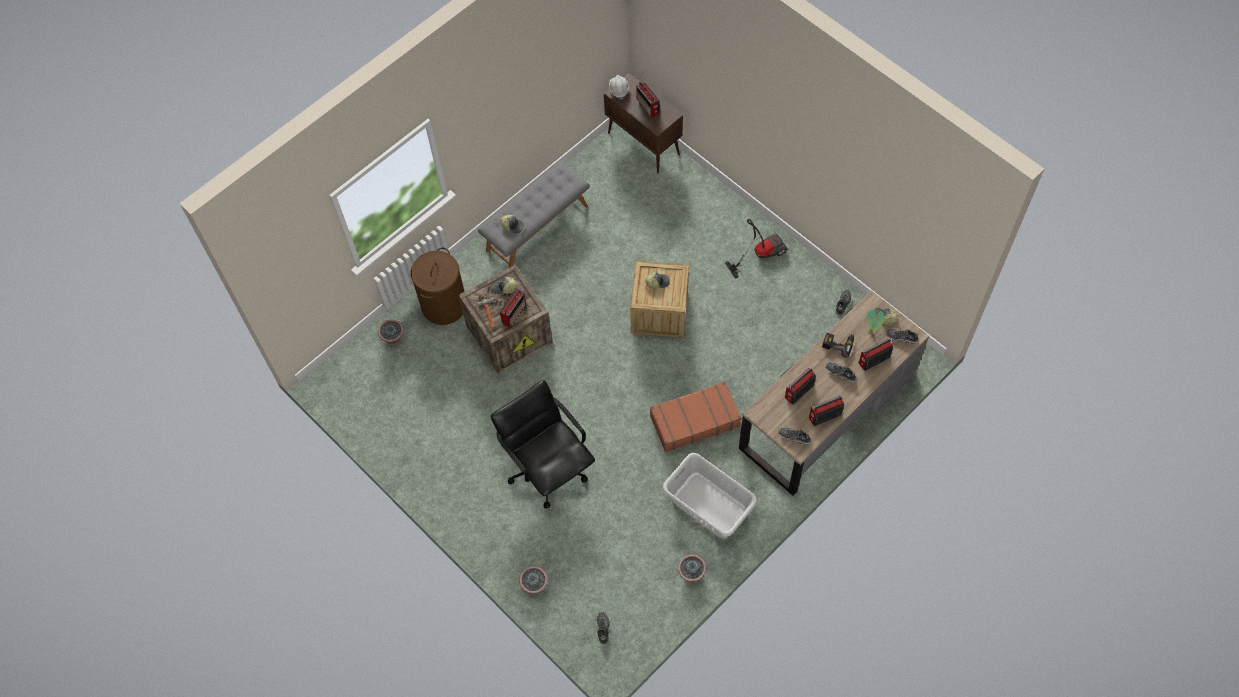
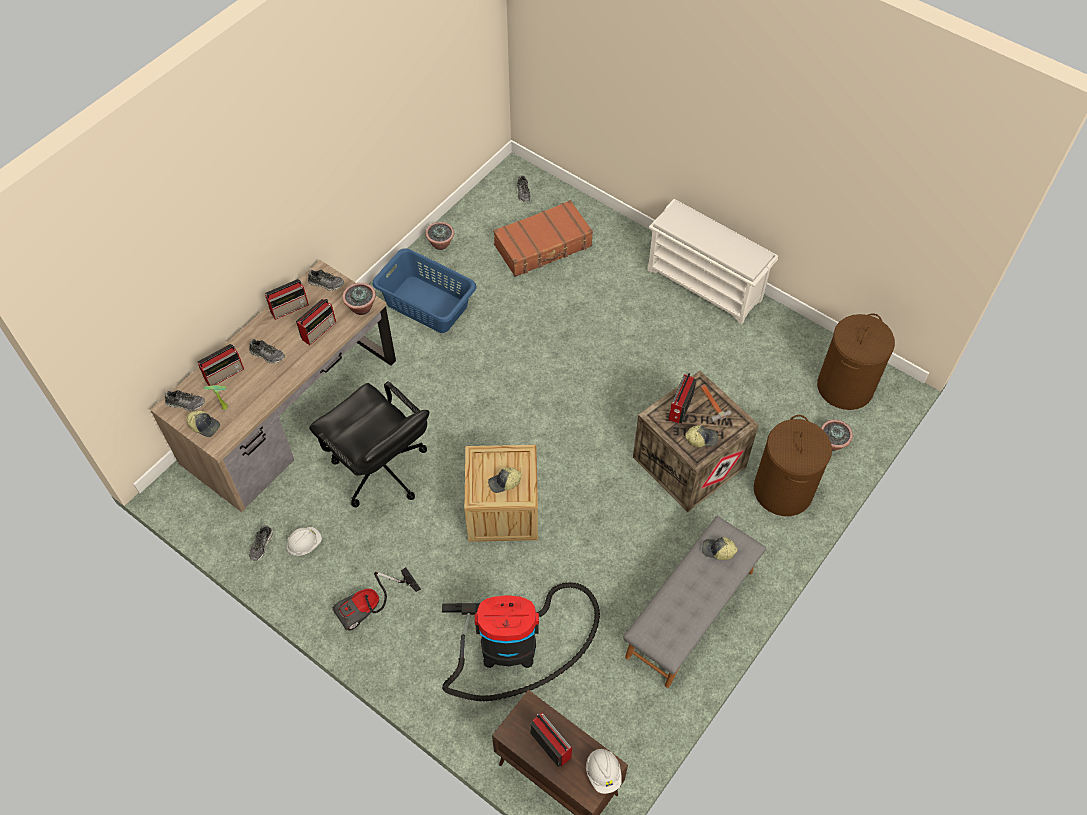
camera: 170 degrees right, 5 degrees down
(364, 384) = (844, 386): none -> brown laundry basket
(450, 497) = (705, 285): none -> white shoe rack
(534, 585) = (597, 220): potted plant -> potted plant (361, 308)
(548, 468) = (607, 321): black office chair -> black office chair (380, 470)
(661, 220) = (515, 645): none -> vacuum cleaner
(694, 420) = (448, 386): brown suitcase -> brown suitcase (543, 246)
(708, 504) = (427, 305): grey laundry basket -> blue laundry basket
(810, 302) = (305, 544): none -> white hard hat
(838, 343) = (266, 389): power drill -> none

